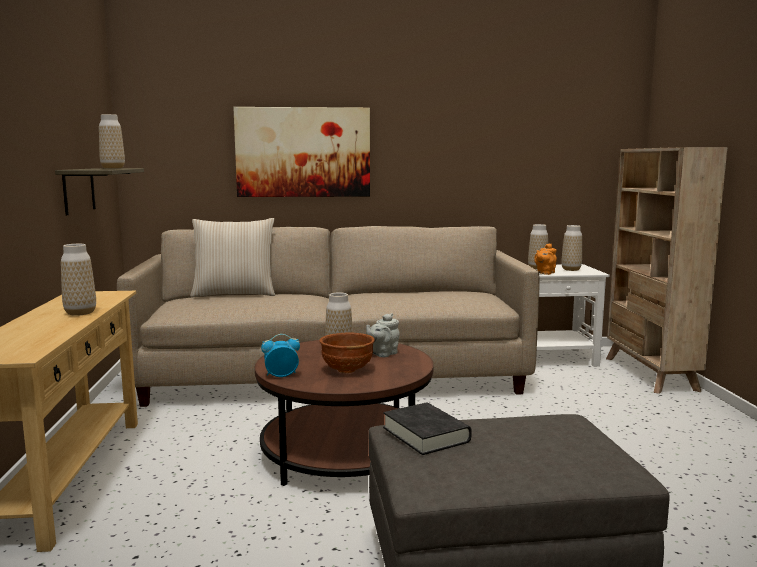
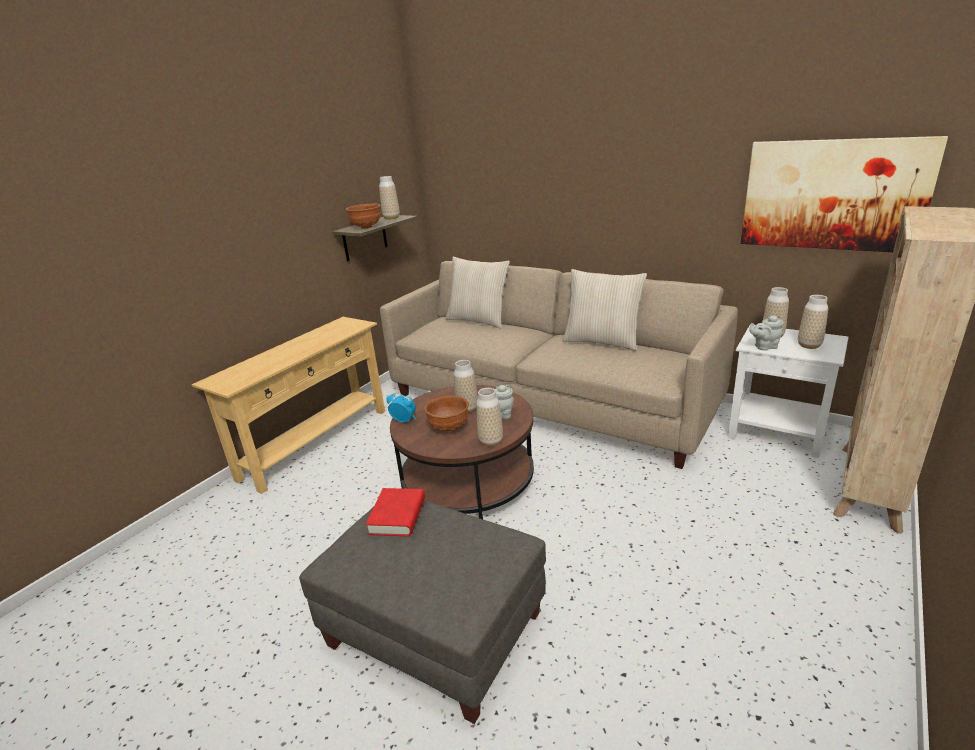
camera: 40 degrees right, 15 degrees up
(80, 313) = (313, 345): vase -> vase (491, 441)
(102, 169) = (366, 227): none -> brown bowl
(303, 152) = (552, 195): picture -> picture (833, 195)
(398, 292) = (602, 341): none -> beige pillow
(426, 435) = (397, 516): black book -> red book
(545, 273) = (764, 347): orange teapot -> grey teapot

